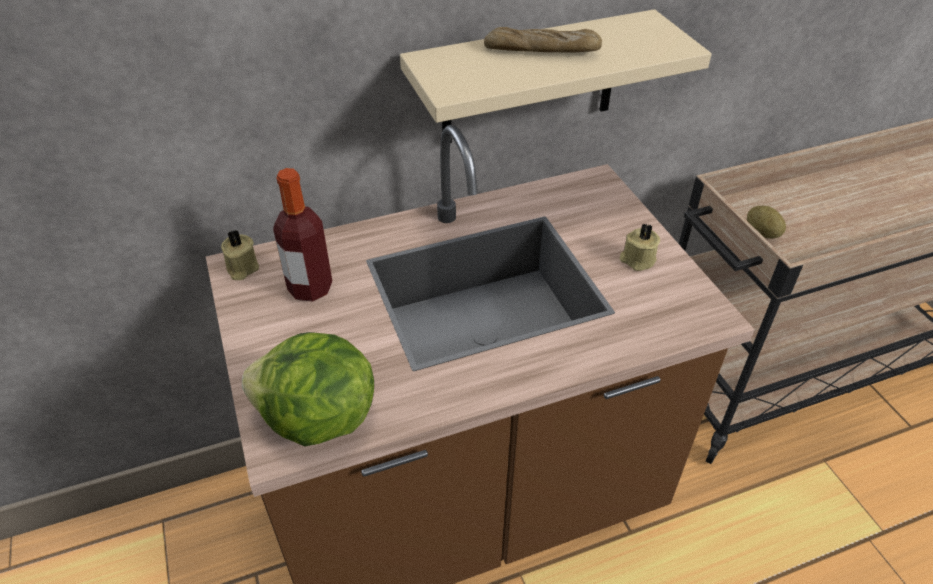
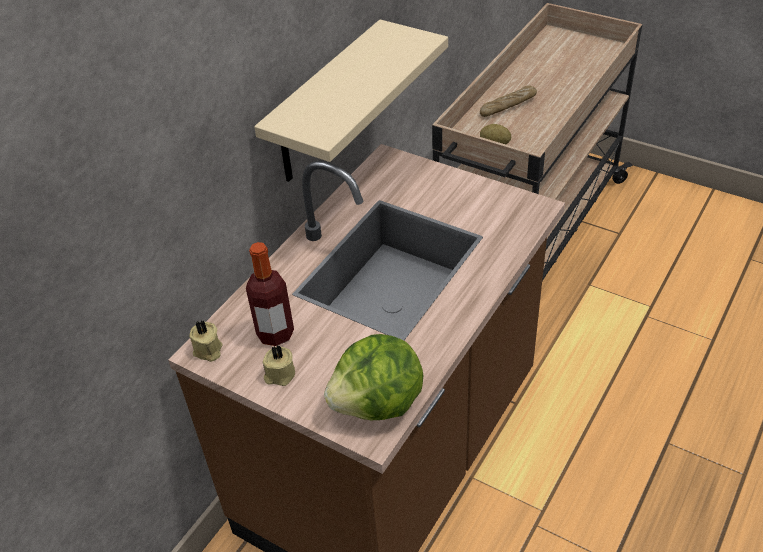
camera: 35 degrees left, 0 degrees up
(541, 51) = (347, 81): bread -> bread (508, 106)
(637, 260) = (463, 197): beige candle -> beige candle (279, 375)

